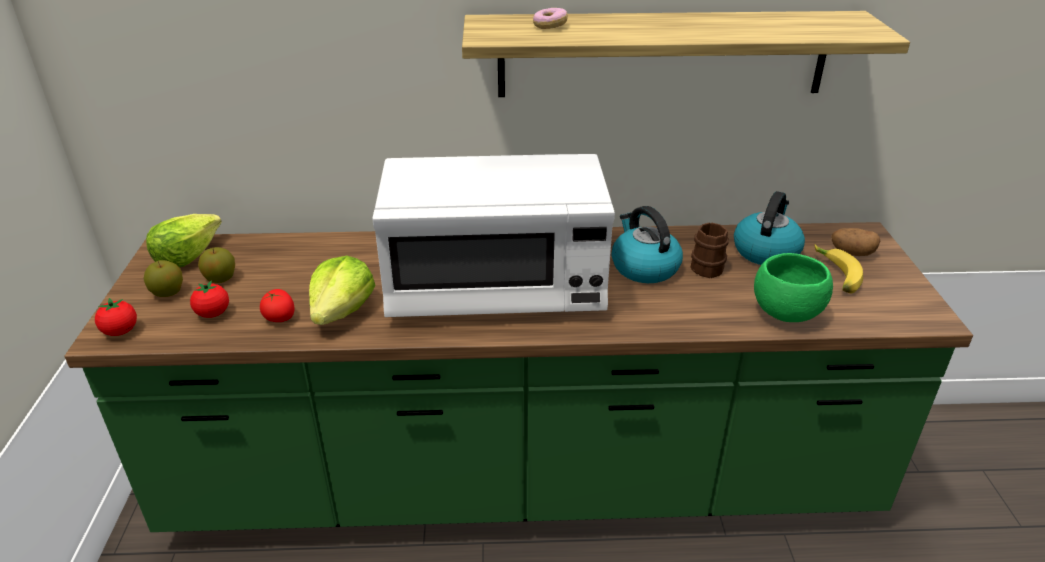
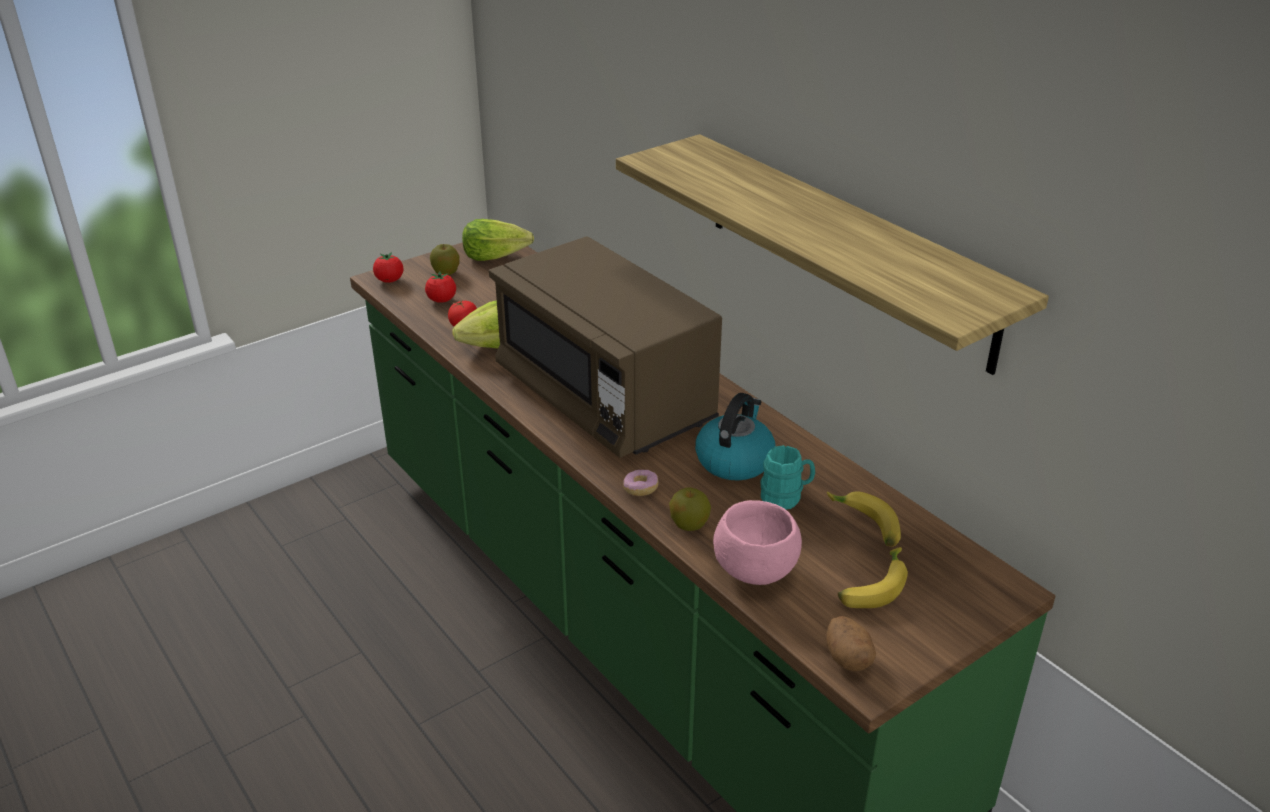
camera: 55 degrees right, 0 degrees up
(220, 279) = (483, 282): apple -> apple (689, 524)
(496, 289) = (604, 398): white microwave -> brown microwave
(550, 26) = (718, 171): donut -> donut (640, 489)
(708, 265) = (786, 497): brown mug -> turquoise mug
(766, 251) = (864, 526): kettle -> banana
(786, 313) = (756, 571): green bowl -> pink bowl
(851, 253) = (941, 588): potato -> potato (847, 658)

